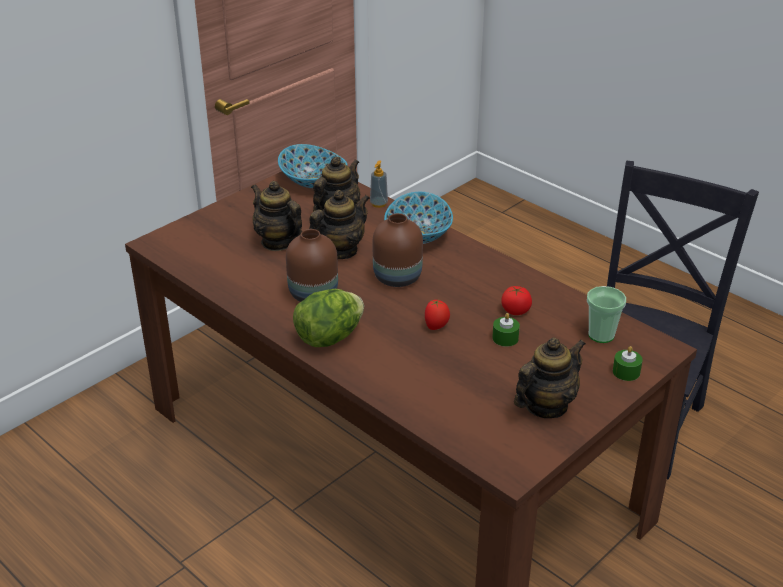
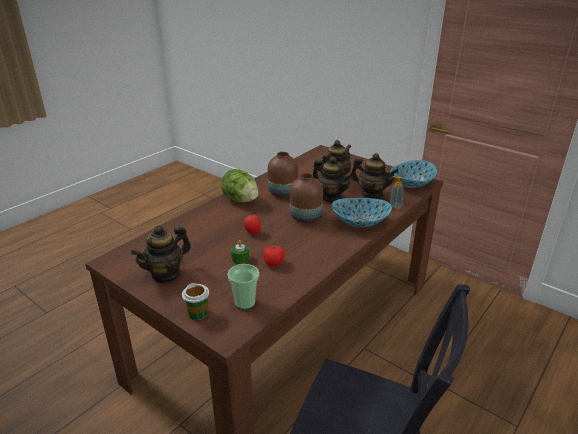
camera: 85 degrees right, 5 degrees down
(545, 406) = (166, 274): teapot -> teapot turned 90 degrees clockwise
(626, 372) = (198, 313): green candle -> cup

